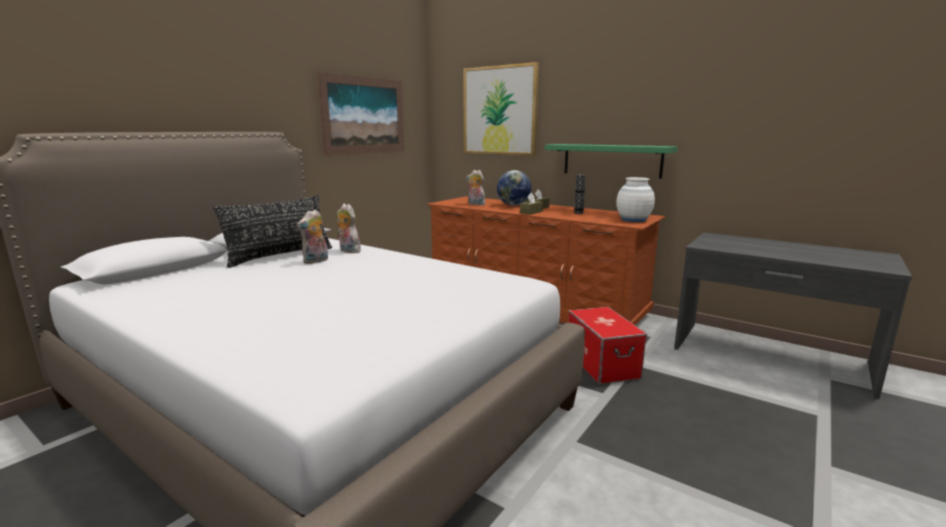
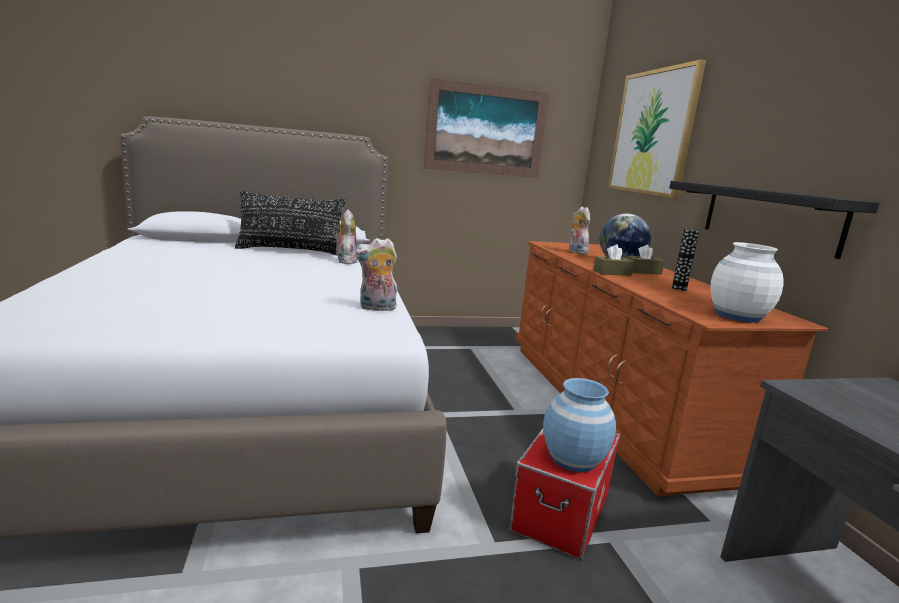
camera: 40 degrees right, 0 degrees up
(316, 261) = (297, 261): plush toy -> plush toy (377, 308)
(611, 160) = (769, 216): green shelf -> black shelf
(616, 325) = (573, 459): none -> blue vase

